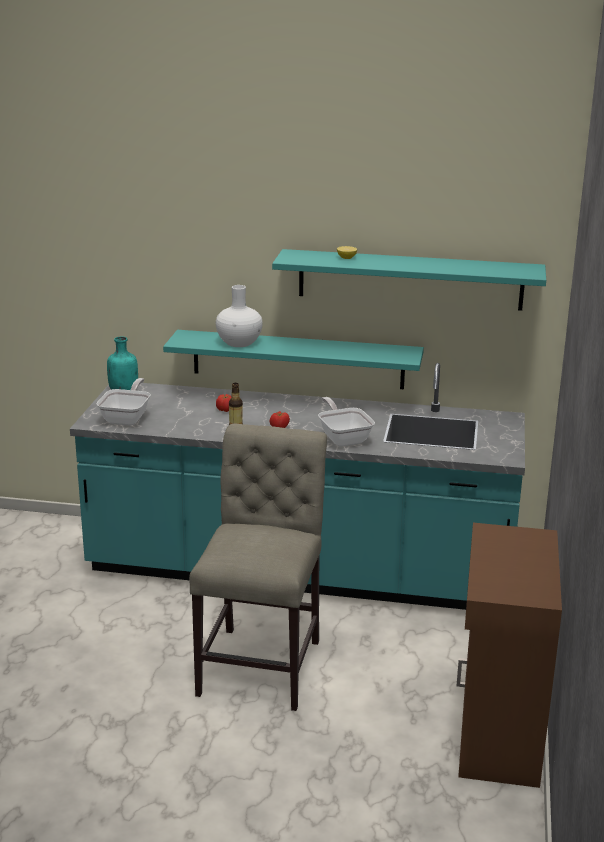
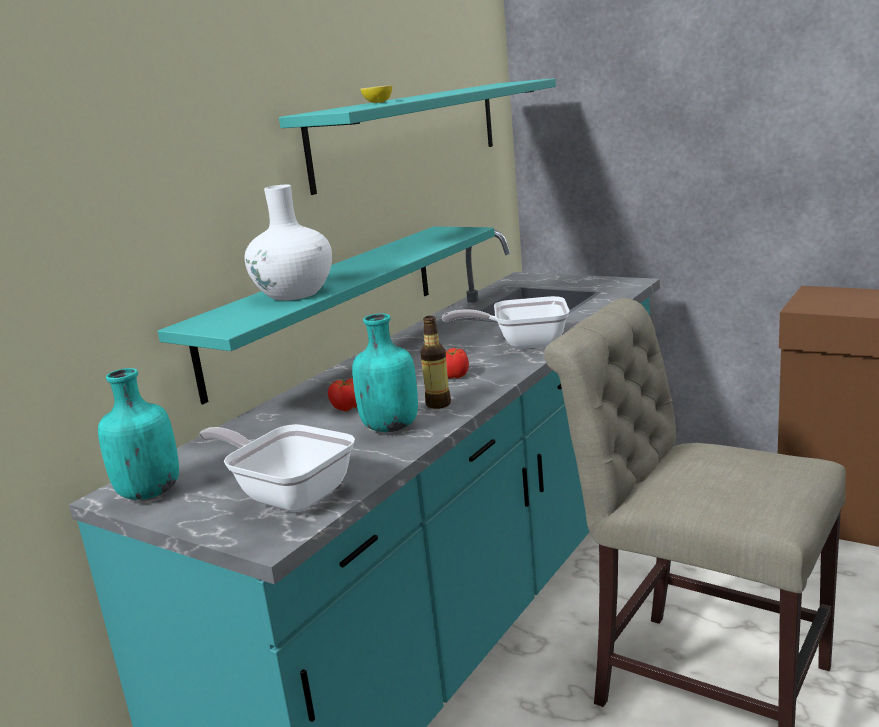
camera: 65 degrees left, 5 degrees down
(203, 424) = (390, 427): none -> turquoise bottle

